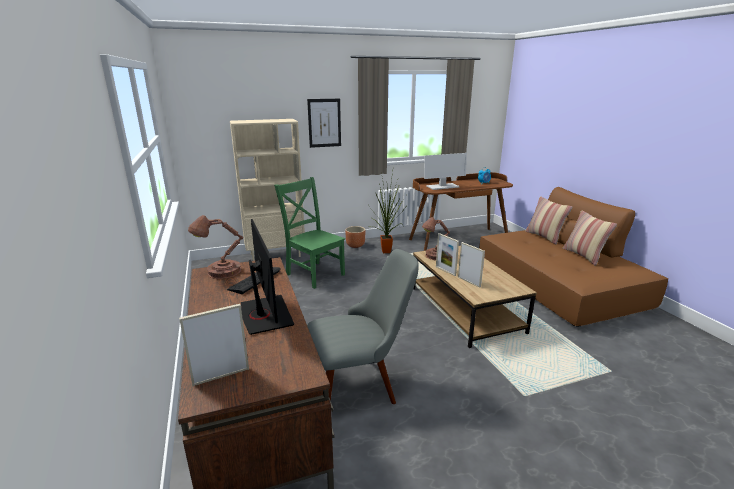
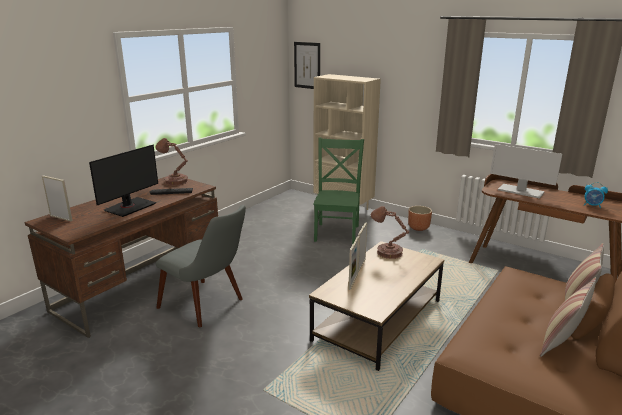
camera: 55 degrees right, 0 degrees up
(324, 123) = (411, 87): picture -> picture (307, 65)
(388, 252) = (433, 246): potted plant -> none

